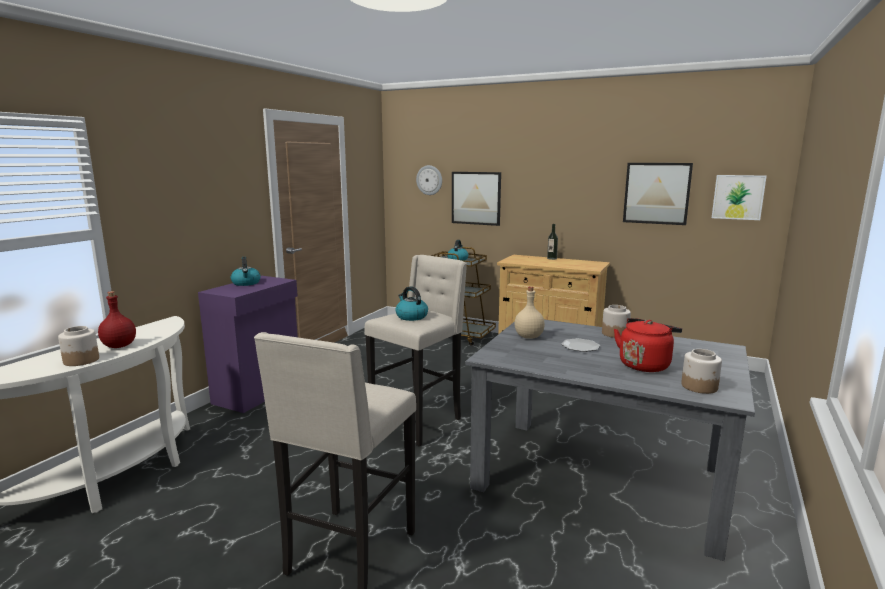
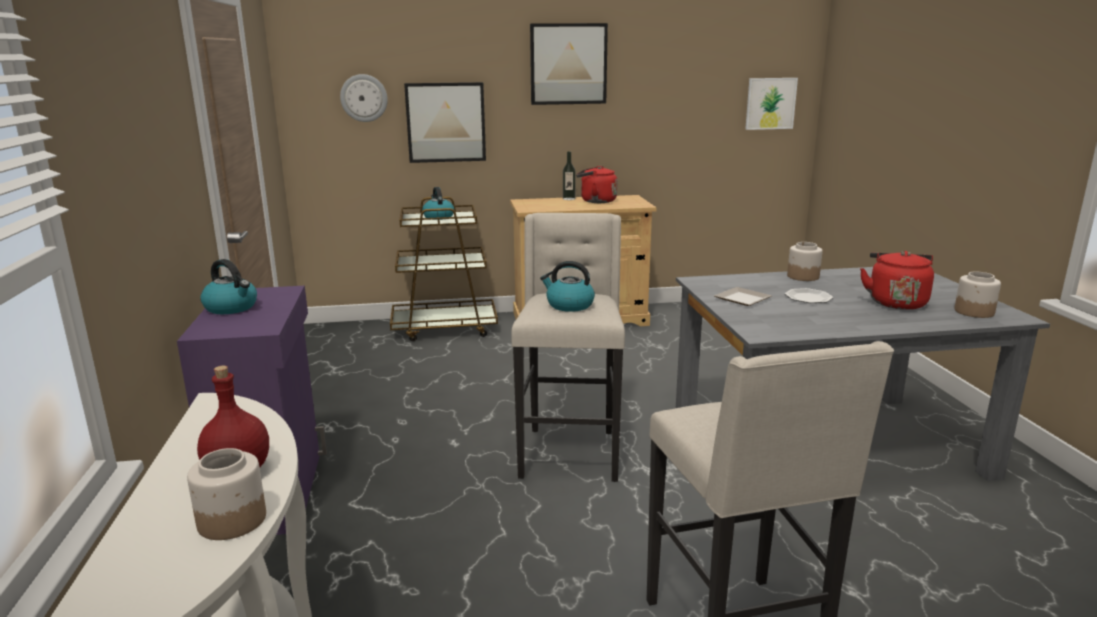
camera: 35 degrees left, 5 degrees up
(528, 337) = (740, 299): beige bottle -> plate
(566, 262) = (596, 201): none -> red kettle
(656, 193) = (687, 103): picture -> picture (568, 64)

